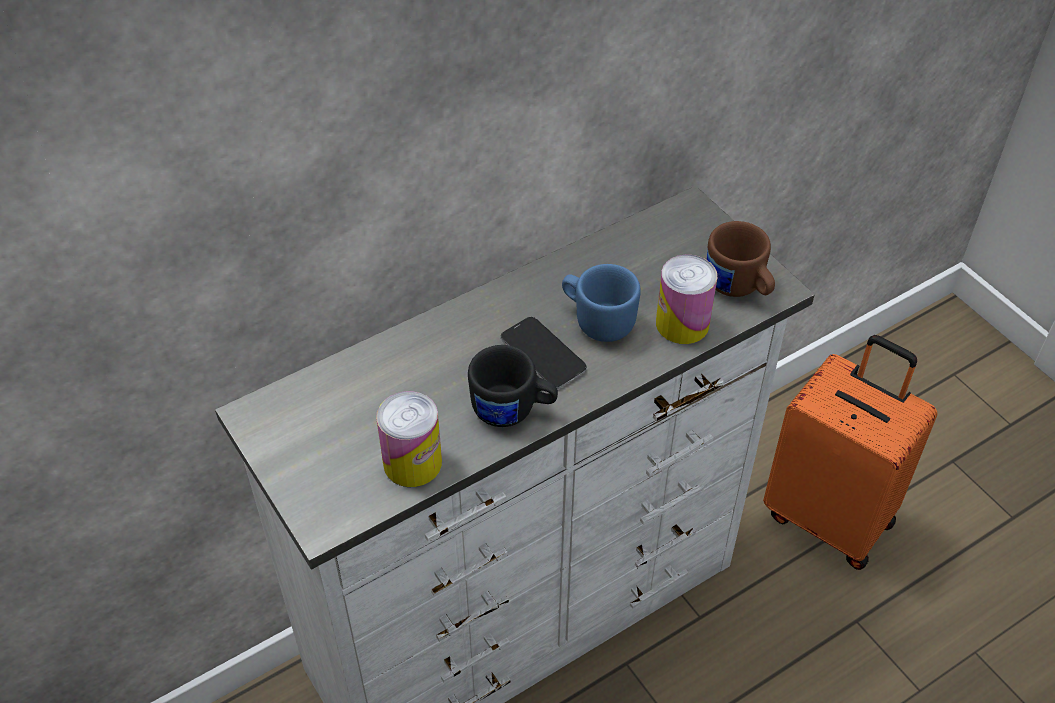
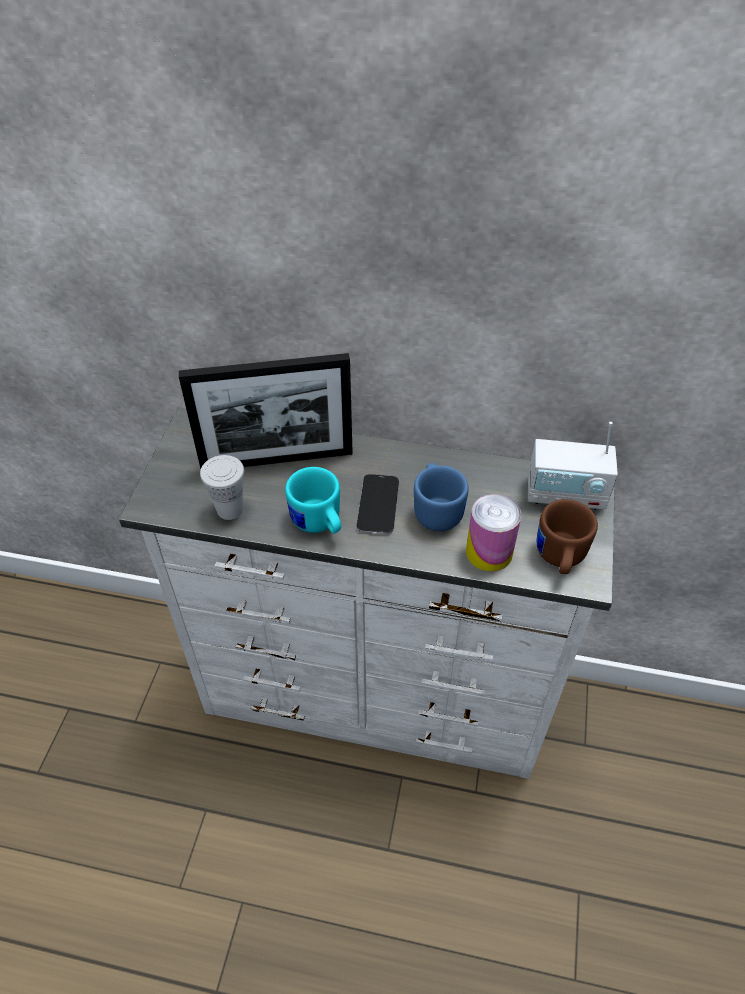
camera: 45 degrees right, 0 degrees up
(395, 383) = (277, 460): none -> picture frame
(412, 463) = (230, 509): can -> white cup
(513, 410) = (319, 524): black mug -> turquoise mug
(682, 231) = (565, 495): none -> radio
(830, 517) = (634, 809): orange suitcase -> none

